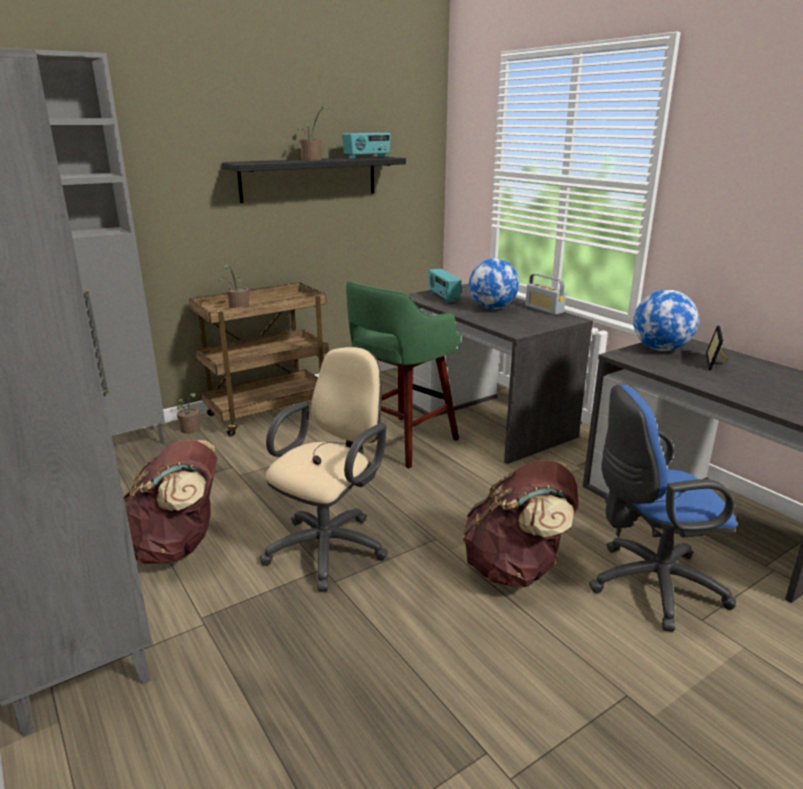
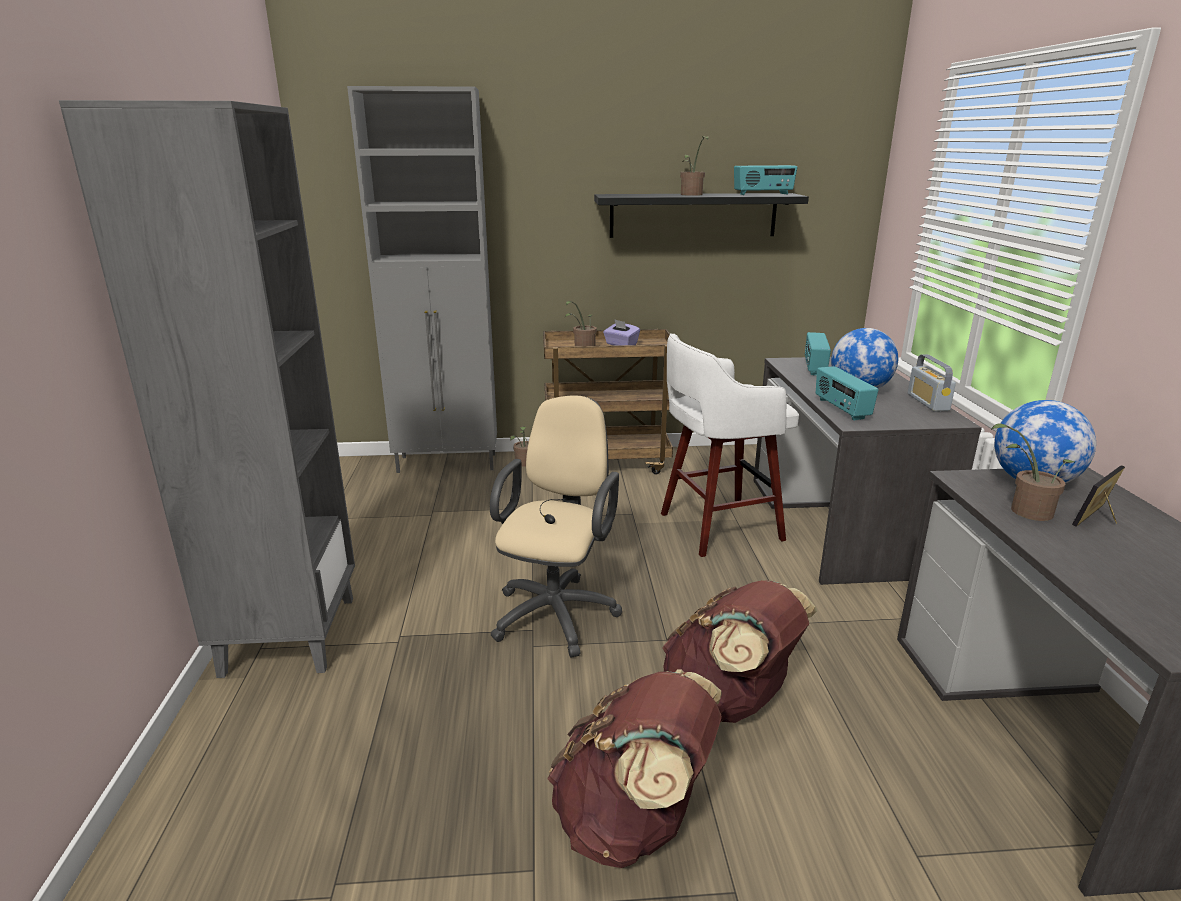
camera: 30 degrees right, 0 degrees up
(176, 547) = (430, 567): brown backpack -> brown backpack (633, 821)
(268, 301) = (621, 344): none -> purple tissue box
(331, 546) = (557, 611): beige office chair -> beige office chair turned 45 degrees counterclockwise
(401, 442) = (716, 527): green stool -> white stool
(497, 324) = (841, 409): none -> radio
(648, 585) = (879, 785): blue office chair -> none
(676, 367) = (1025, 511): none -> potted plant

